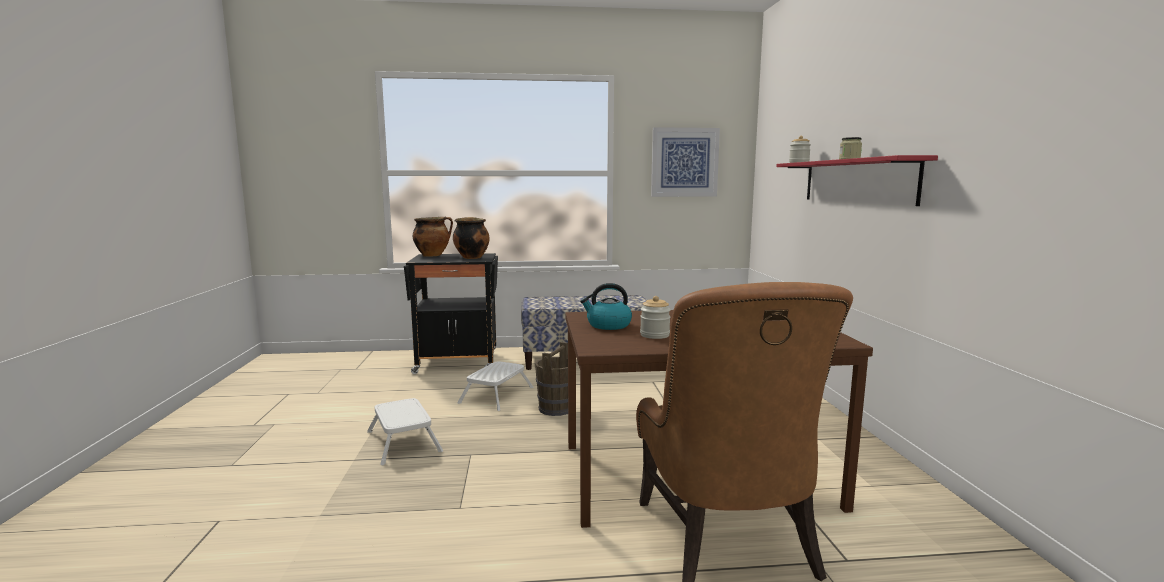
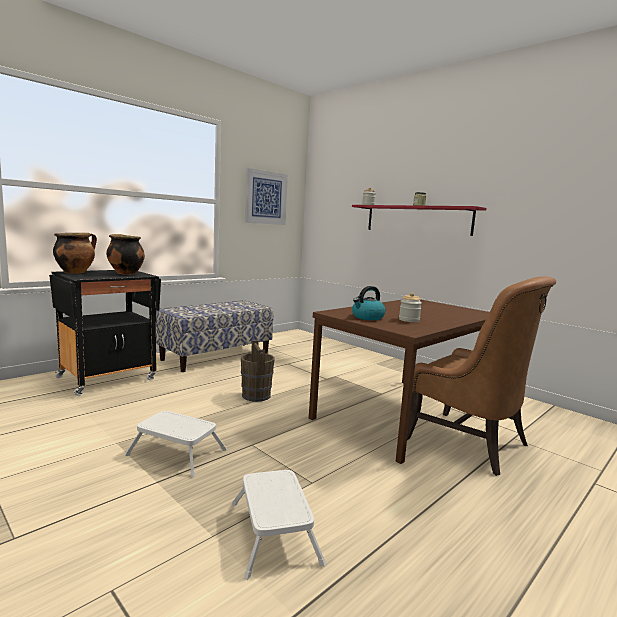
camera: 40 degrees left, 0 degrees up
(497, 395) = (193, 396): white step ladder -> white step ladder (275, 532)

